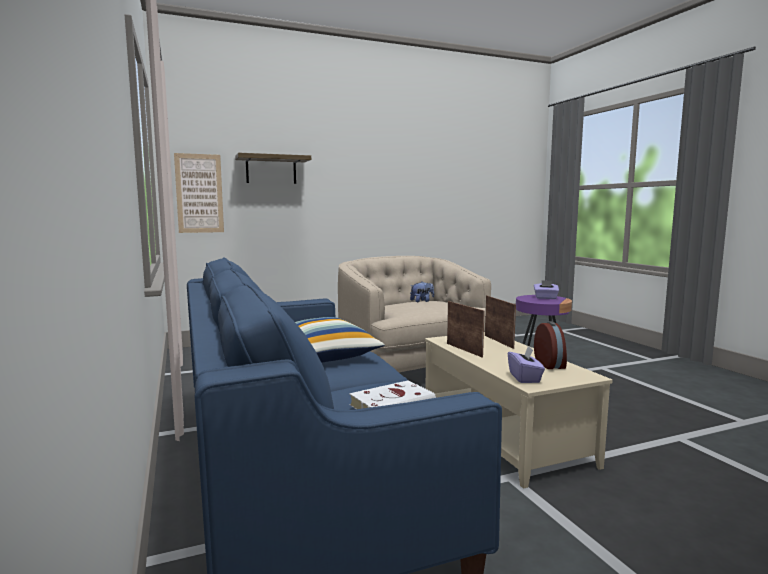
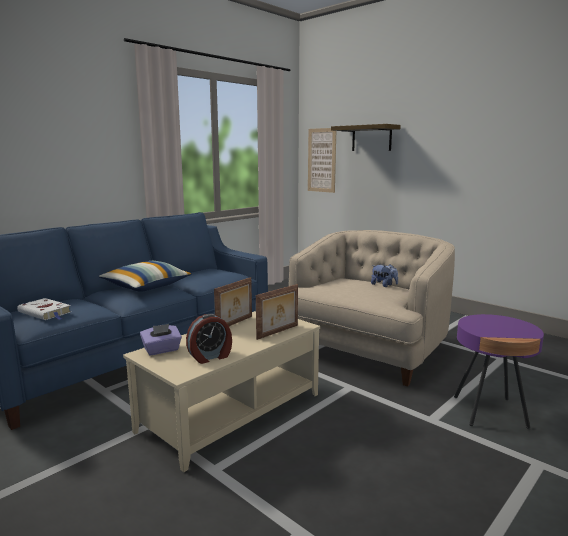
camera: 65 degrees right, 5 degrees up
(545, 298) = (509, 327): purple tissue box -> none

